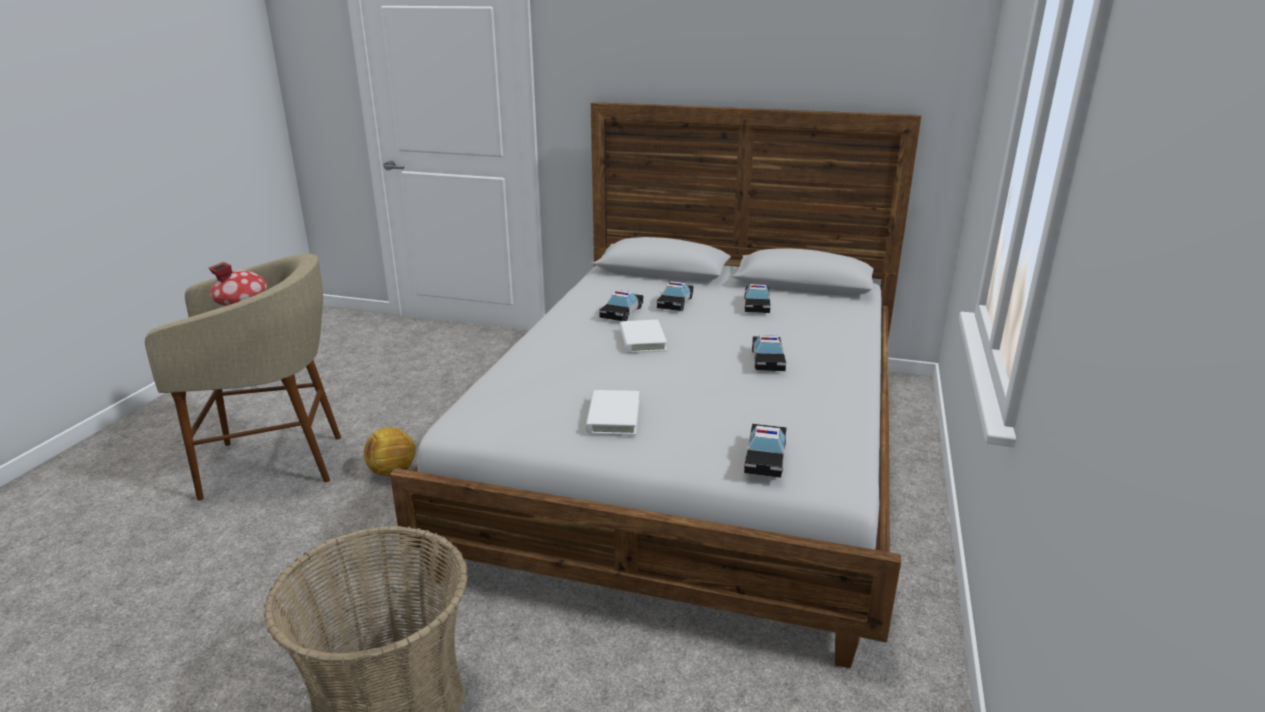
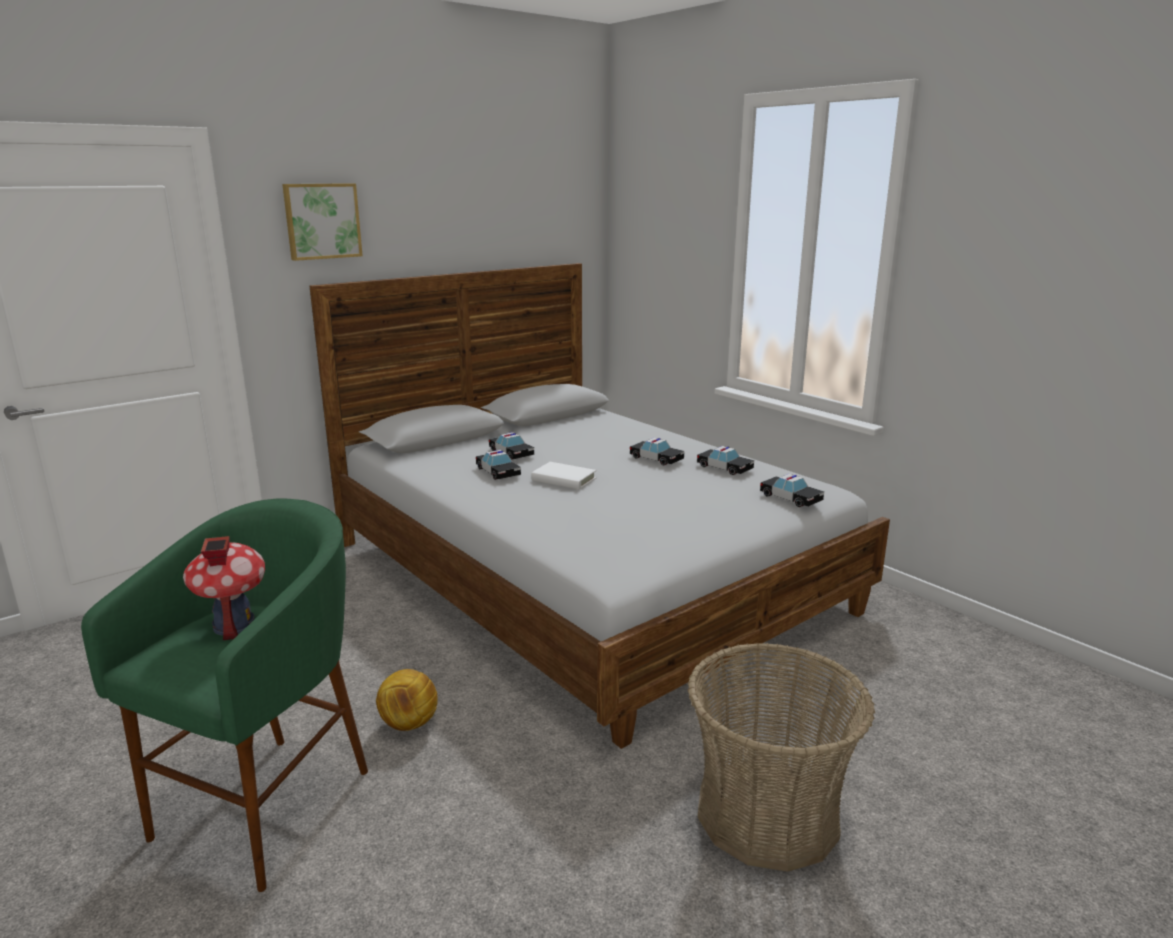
camera: 55 degrees left, 5 degrees down
(275, 464) = (268, 805): beige stool -> green stool
(613, 416) = (681, 520): white book -> none
(614, 43) = (322, 221): none -> picture
(756, 306) = (561, 435): toy car -> toy car (724, 468)

